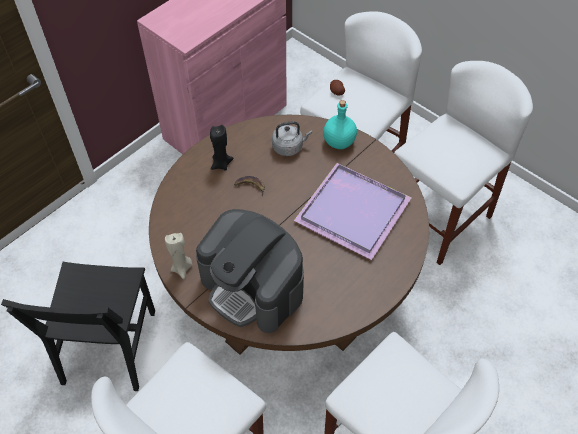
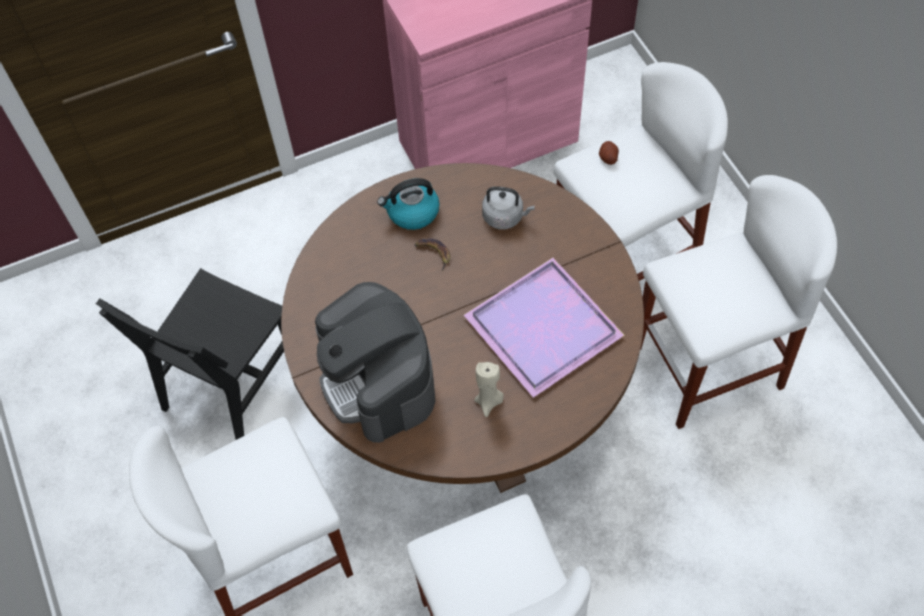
camera: 25 degrees right, 5 degrees up
(182, 268) = (309, 328): beige candle -> beige candle (489, 401)
(221, 164) = (412, 212): black candle -> kettle
(338, 142) = (570, 230): turquoise bottle -> none

